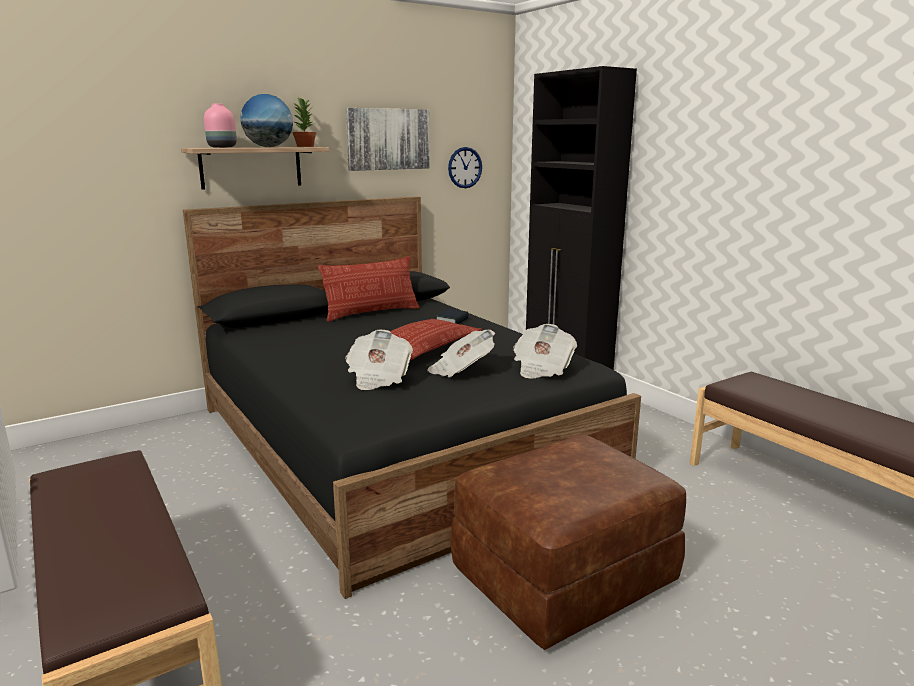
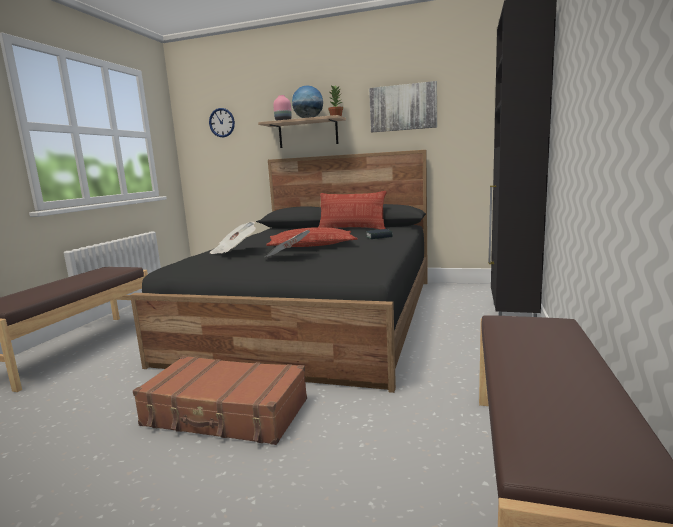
camera: 50 degrees right, 5 degrees down
(465, 167) = (474, 125): wall clock -> wall clock (222, 122)
(542, 368) = (328, 264): newspaper -> none
(563, 576) = (225, 413): brown ottoman -> brown suitcase

